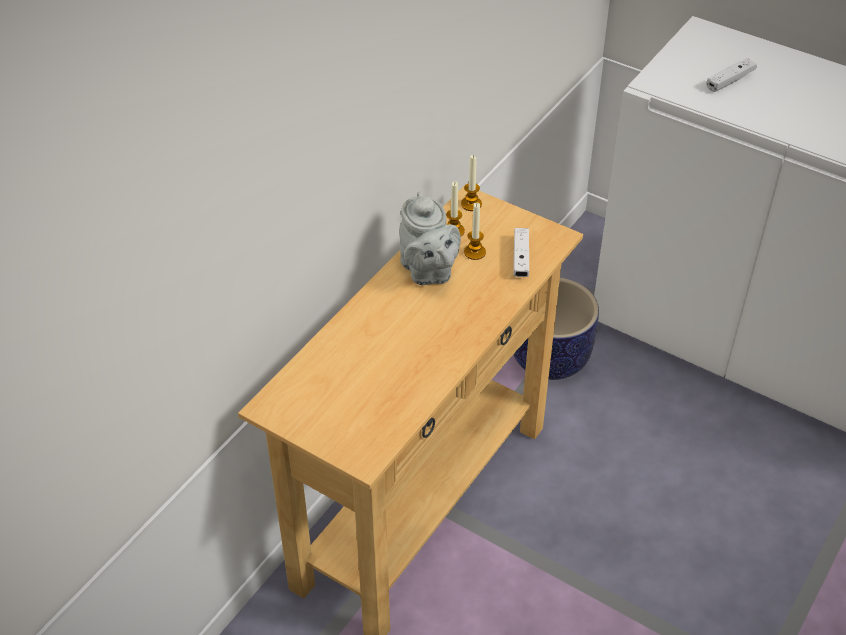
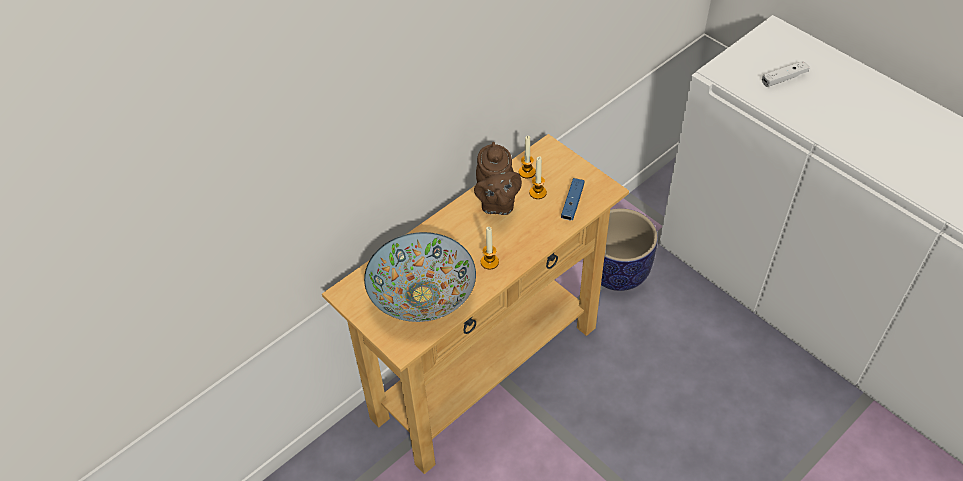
camera: 15 degrees right, 5 degrees up
(370, 393) = (422, 295): none -> bowl
(428, 272) = (496, 203): grey teapot -> brown teapot
(471, 204) = (547, 151): candle -> candle (489, 262)
(520, 258) = (572, 203): white game controller -> blue game controller

